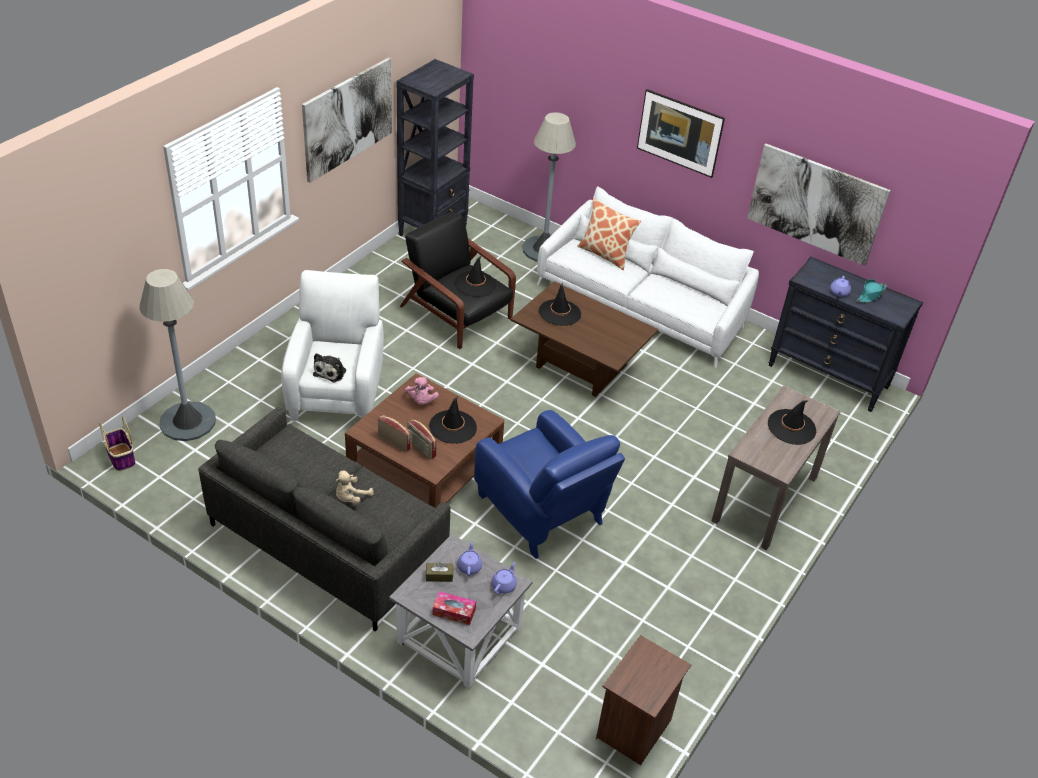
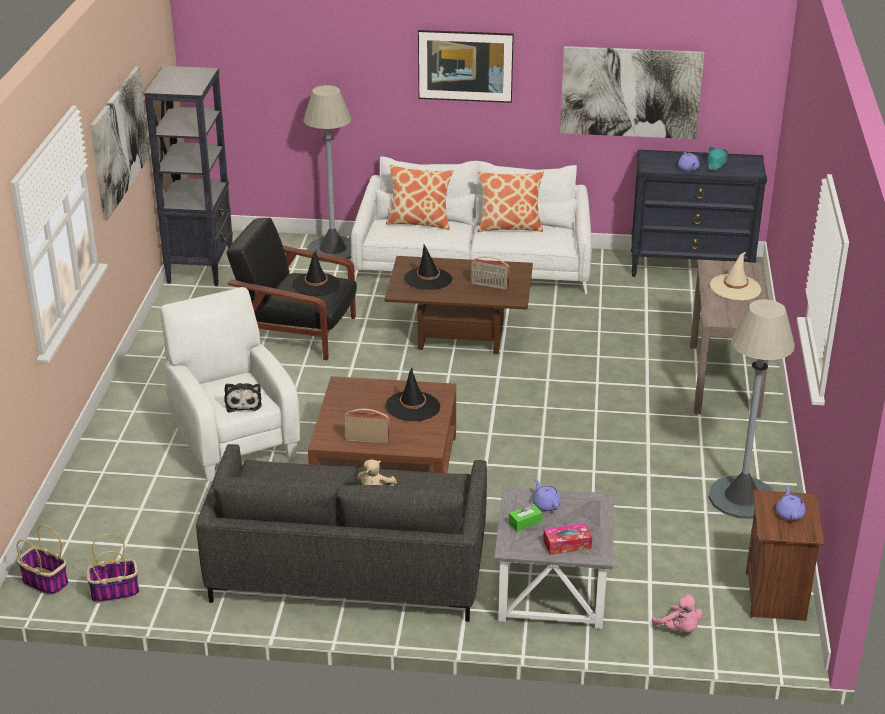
camera: 25 degrees left, 10 degrees down
(158, 486) = (115, 591): none -> basket
(187, 421) = (91, 523): grey floor lamp -> grey floor lamp (741, 498)
(421, 401) = (360, 397): pink plush toy -> pink plush toy (679, 629)
(421, 448) = (399, 434): radio -> radio (489, 285)
(439, 576) = (525, 522): brown tissue box -> green tissue box
(504, 585) = (592, 506): purple teapot -> purple teapot (789, 514)
(542, 512) = (536, 464): blue armchair -> none
(675, 285) = (510, 227): none -> pillow
(791, 427) = (735, 288): black hat -> beige hat

